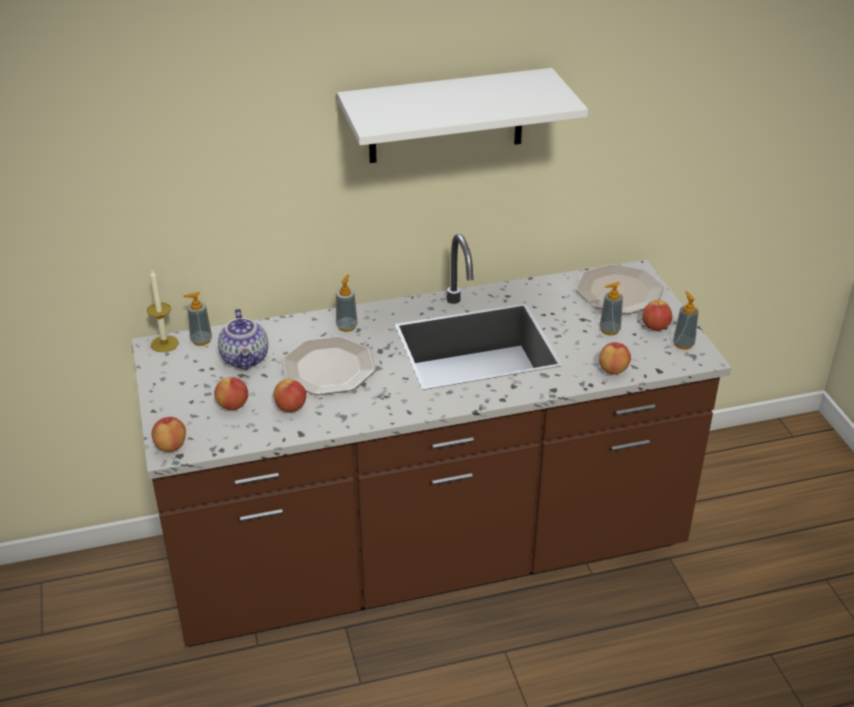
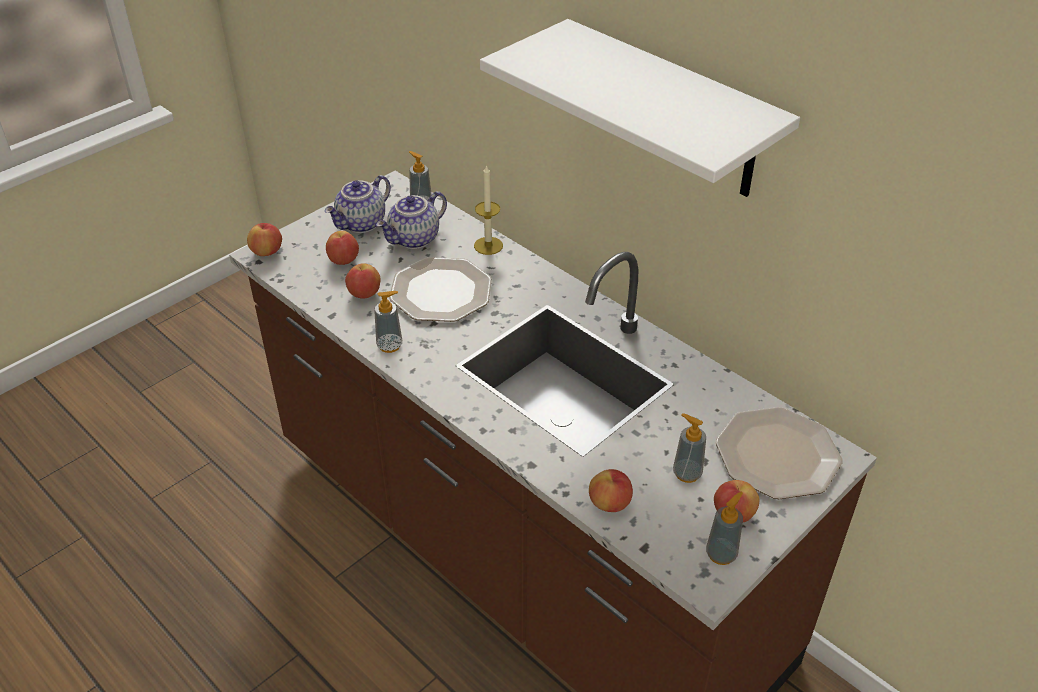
camera: 60 degrees right, 5 degrees up
(164, 344) = (400, 188): candle -> candle (488, 245)
(192, 380) = (362, 224): none -> teapot
(347, 326) = (515, 276): soap dispenser -> soap dispenser (389, 345)

